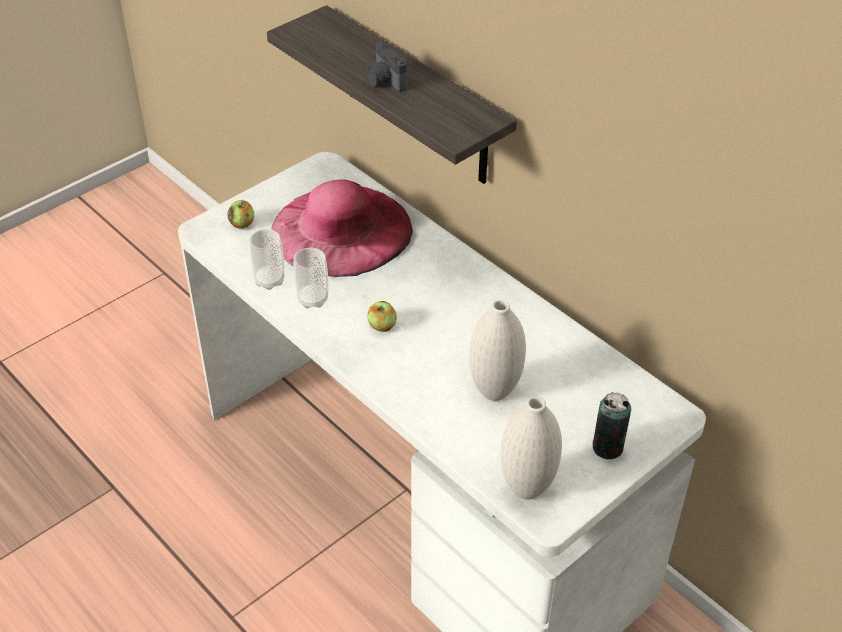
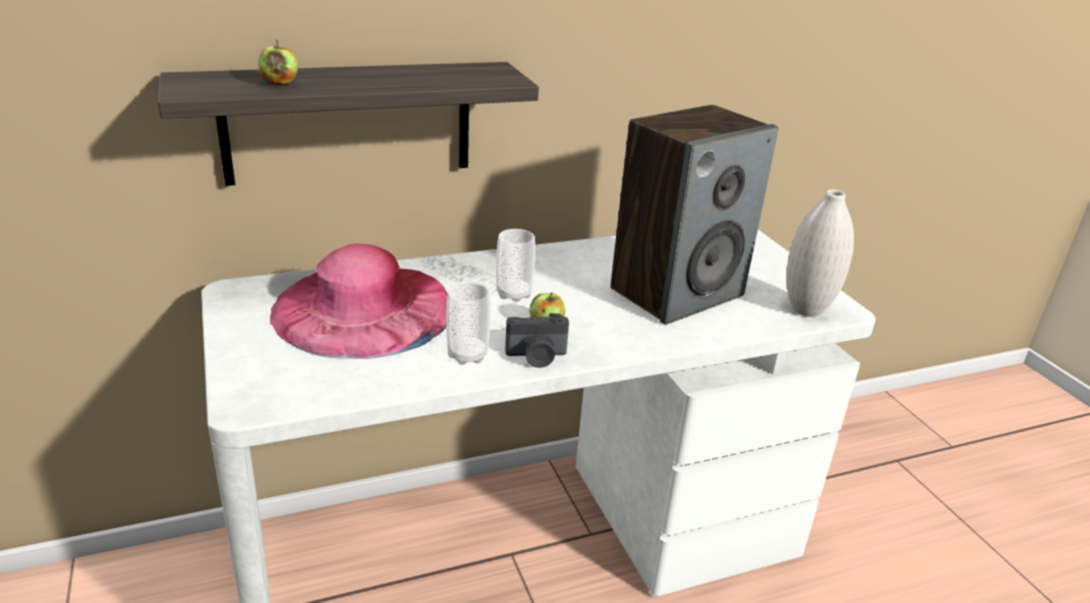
camera: 70 degrees left, 15 degrees down
(242, 224) = (273, 371): apple -> apple (279, 83)
(269, 280) = (406, 376): cup -> cup (513, 294)
(384, 81) = (369, 81): camera -> camera (536, 357)
(494, 391) = (677, 292): white vase -> speaker
(607, 447) = (767, 264): can -> none

